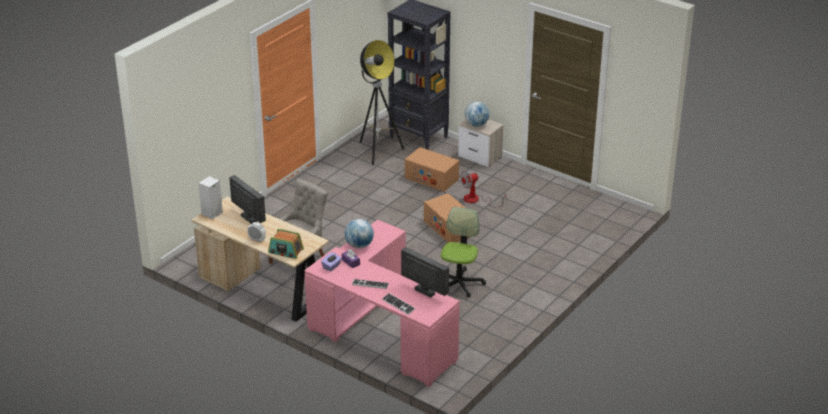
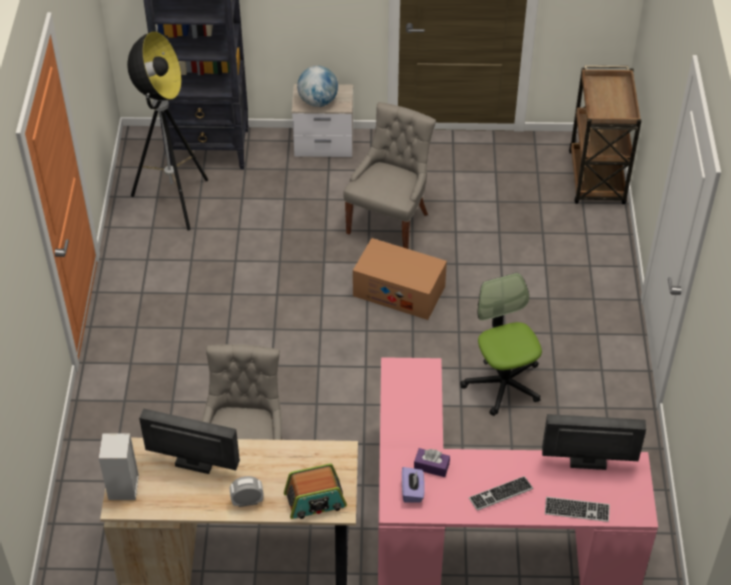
camera: 35 degrees left, 15 degrees up
(359, 245) = (404, 423): globe -> none
(431, 178) = (294, 213): cardboard box -> none
(477, 200) = (390, 222): fan -> grey chair
(612, 225) = (597, 179): none -> brown cart

